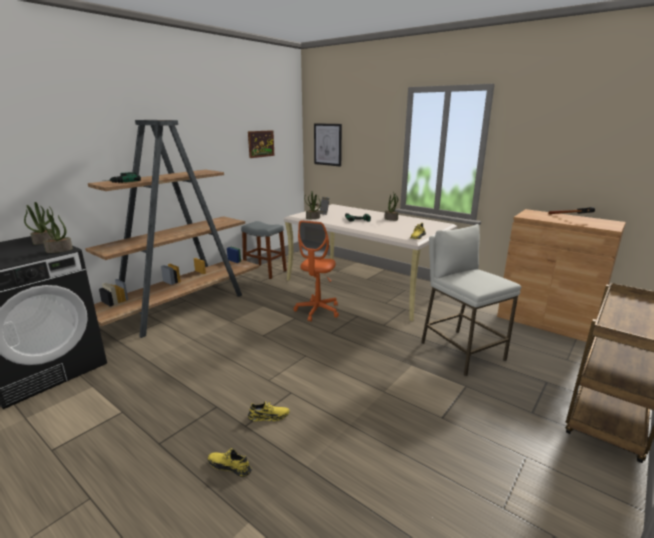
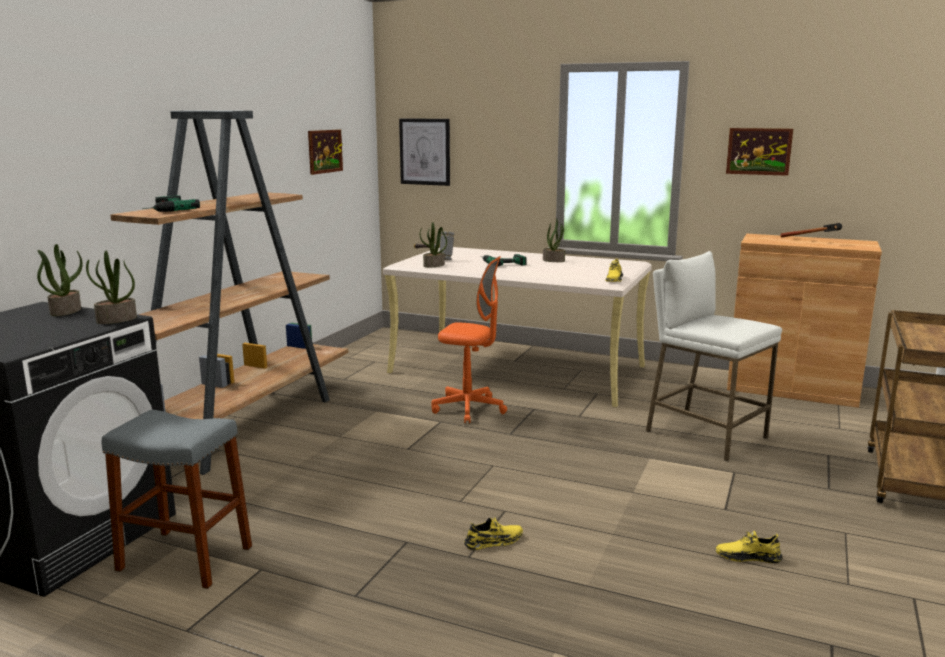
camera: 15 degrees left, 5 degrees down
(230, 466) = (482, 602): yellow shoe -> yellow shoe (748, 557)
(265, 271) = (341, 364): grey stool -> grey stool (185, 558)
(317, 311) = (469, 409): orange office chair -> orange office chair turned 75 degrees counterclockwise
(540, 150) = (759, 151): none -> picture

